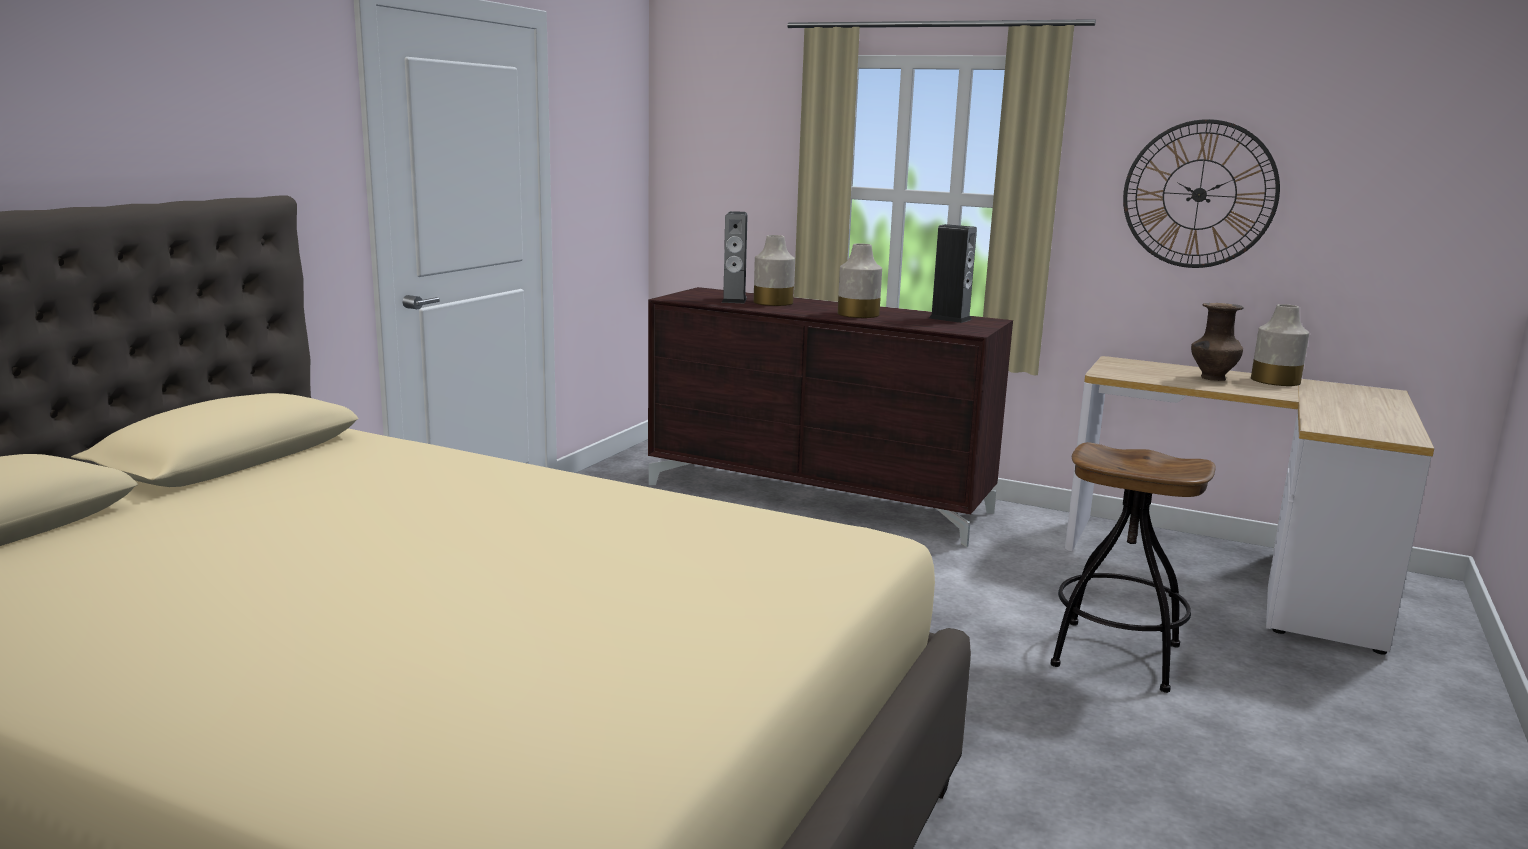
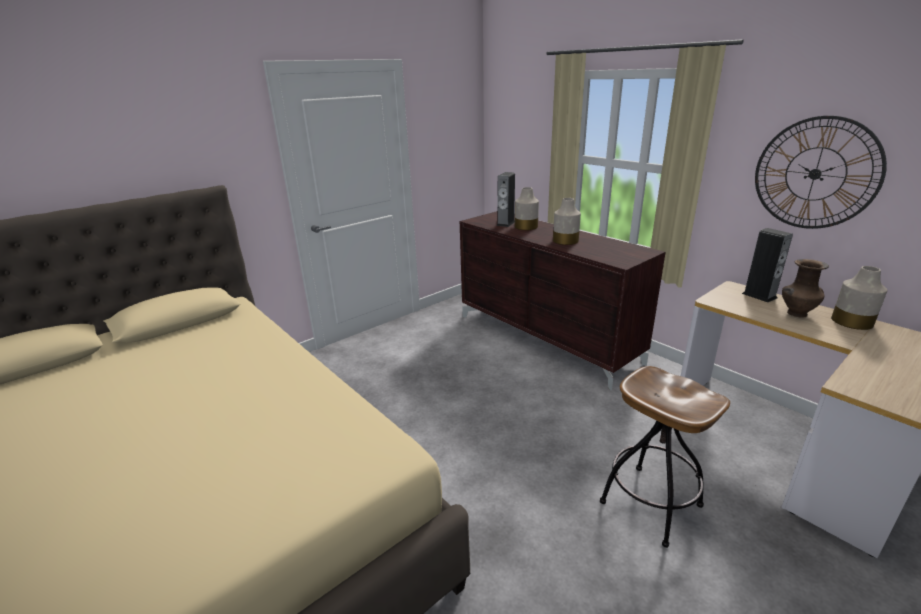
camera: 25 degrees right, 10 degrees up
(950, 319) = (621, 248): speaker -> speaker (759, 295)

